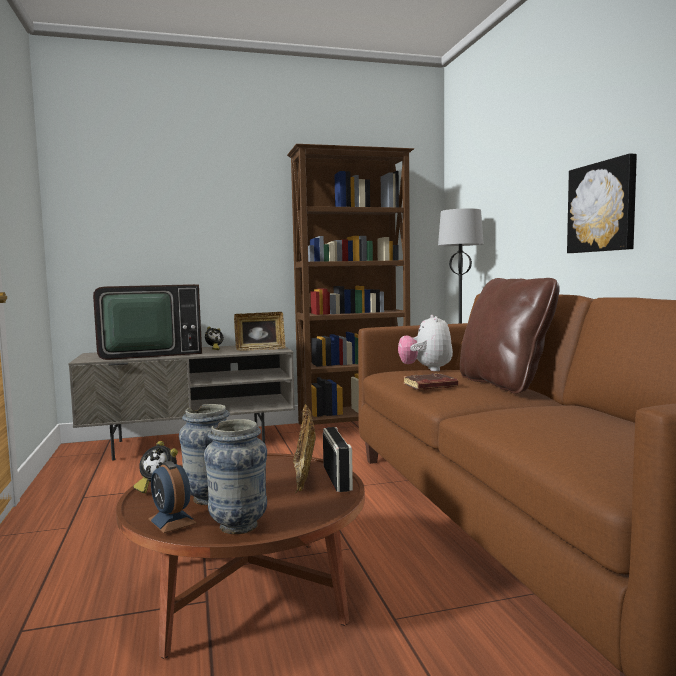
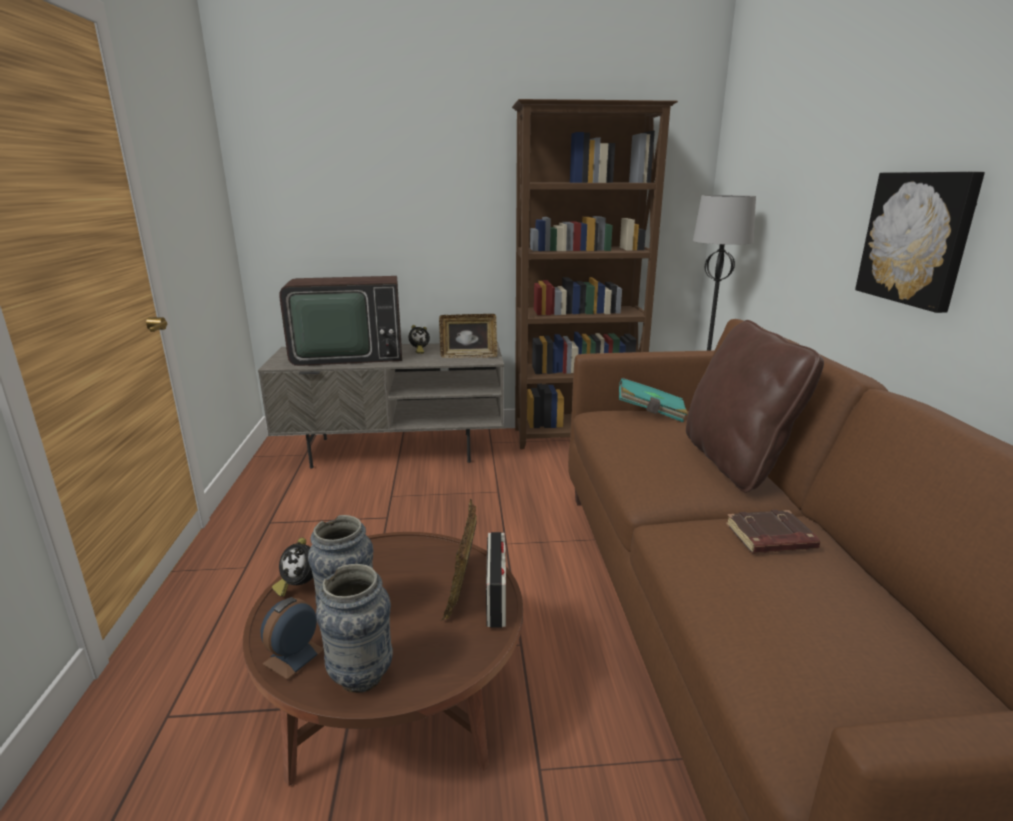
camera: 10 degrees right, 15 degrees up
(172, 521) = (294, 656): alarm clock -> alarm clock turned 60 degrees clockwise
(426, 370) = (650, 413): plush toy -> turquoise book
(430, 386) = (640, 458): brown book -> brown book (770, 538)

